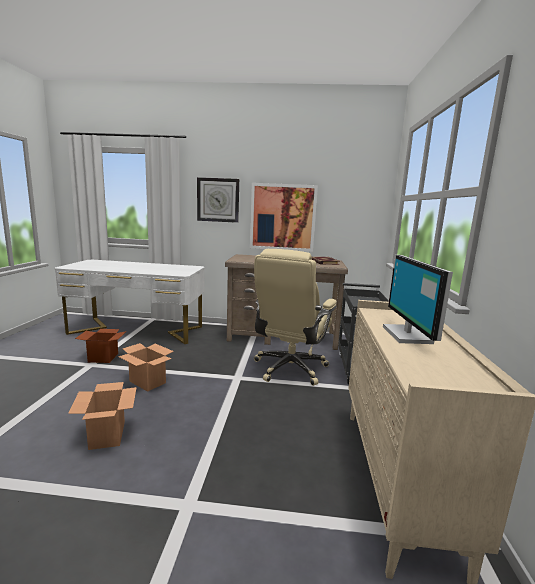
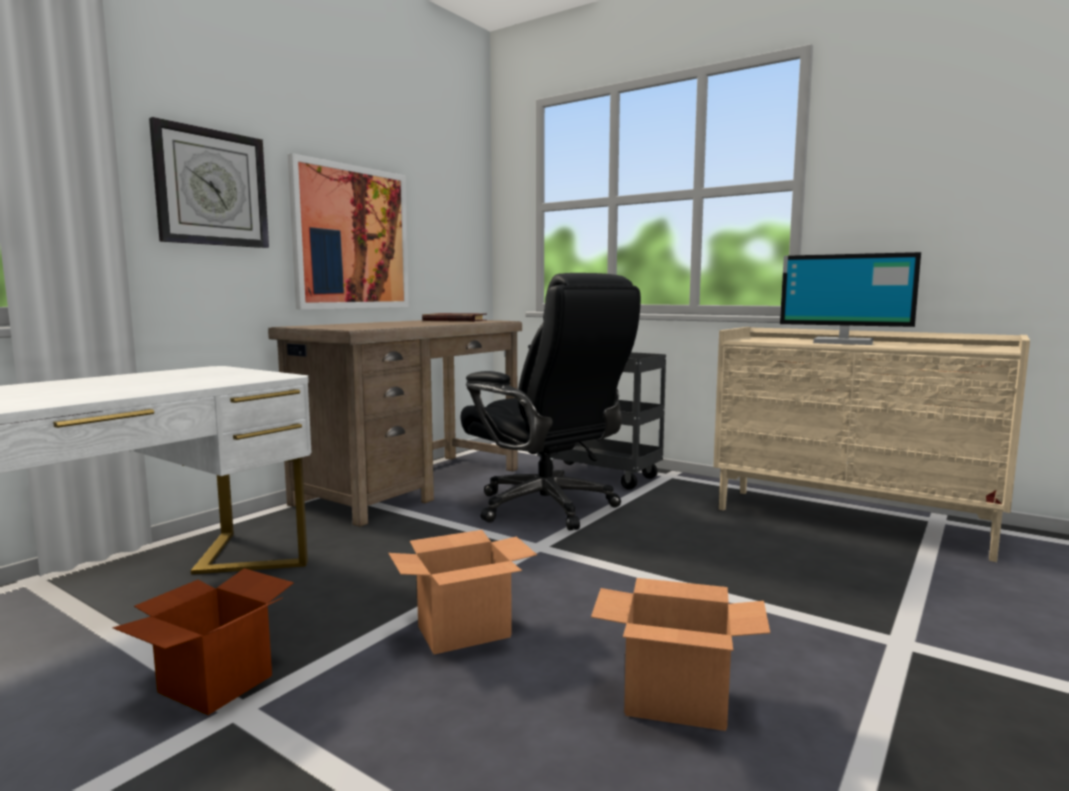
camera: 60 degrees left, 5 degrees down
(290, 368) = (545, 507): beige office chair -> black office chair

